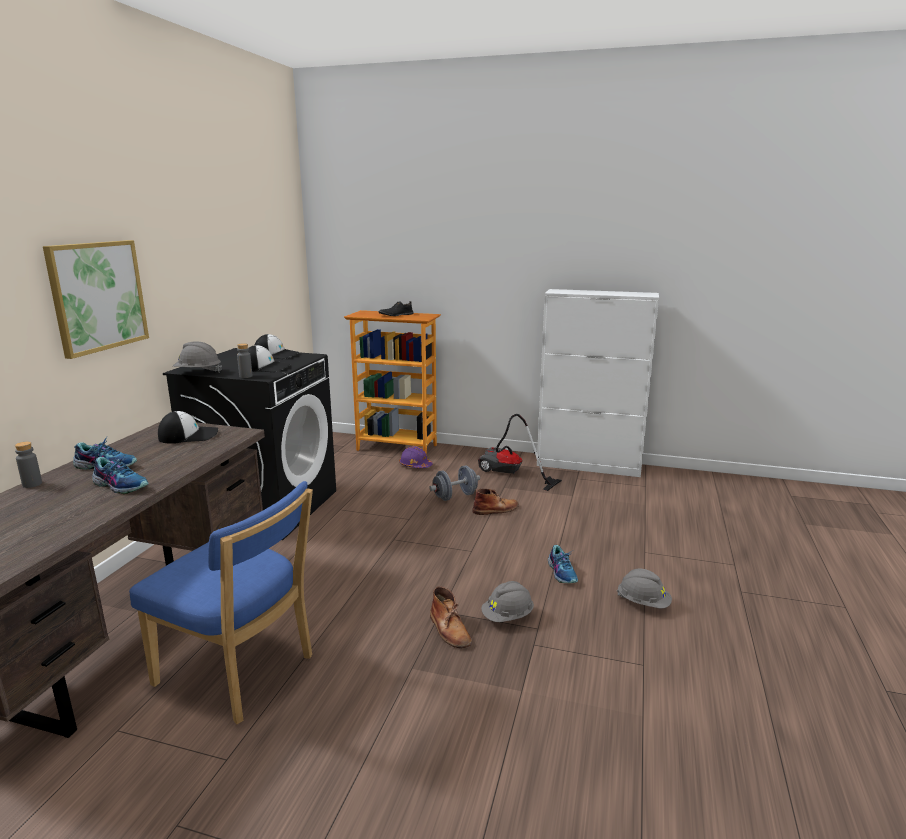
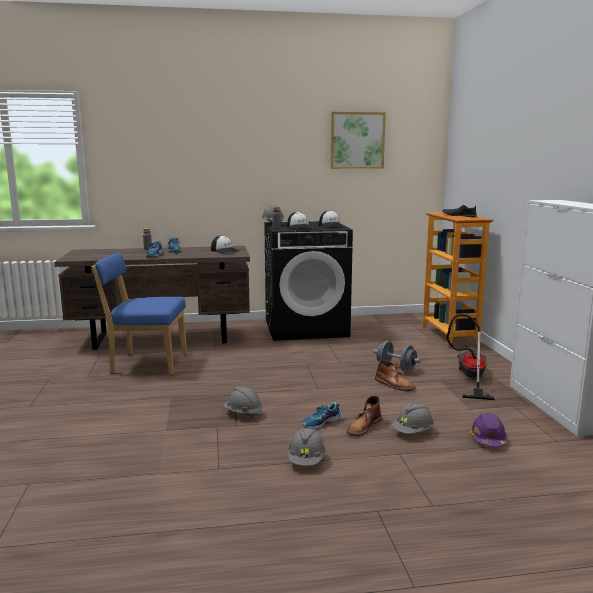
camera: 65 degrees right, 5 degrees down
(97, 296) = (226, 171): picture -> picture (357, 140)
(240, 673) = (145, 363): blue chair -> blue chair turned 90 degrees clockwise
(415, 465) = (428, 347): purple hard hat -> purple hard hat (488, 439)
(449, 630) = (214, 399): brown boot -> brown boot (363, 426)
(605, 533) = (413, 432): none -> grey hard hat

